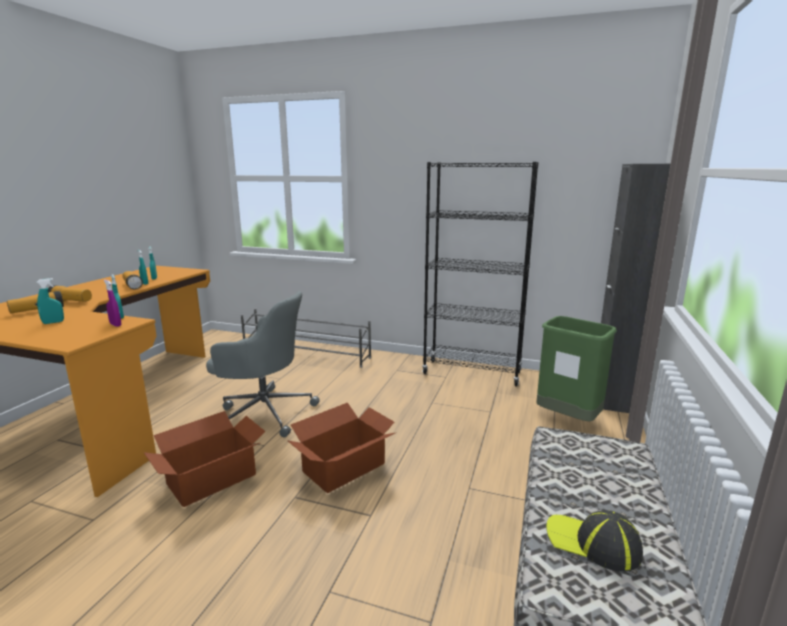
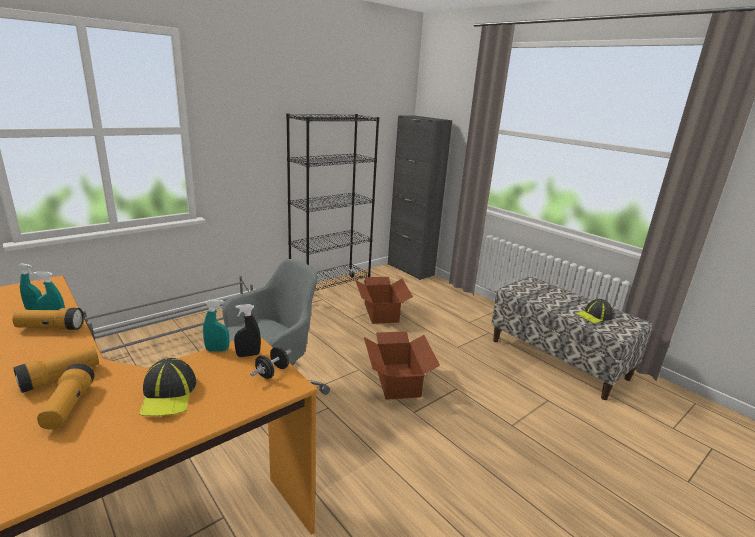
camera: 60 degrees left, 5 degrees up
(53, 322) = (168, 394): turquoise spray bottle -> cap
(89, 336) = (272, 372): none -> black dumbbell
(115, 325) = (248, 355): purple spray bottle -> black spray bottle
(213, 479) = (354, 447): cardboard box -> cardboard box (381, 312)
(567, 419) = (420, 291): green trash can -> none

